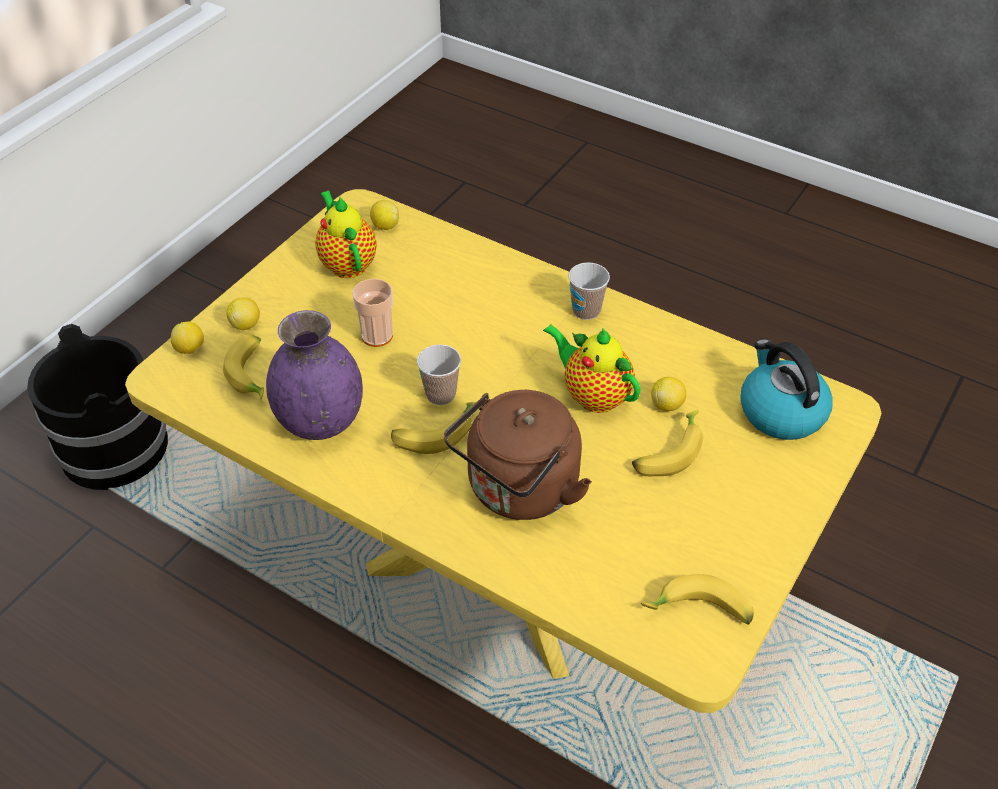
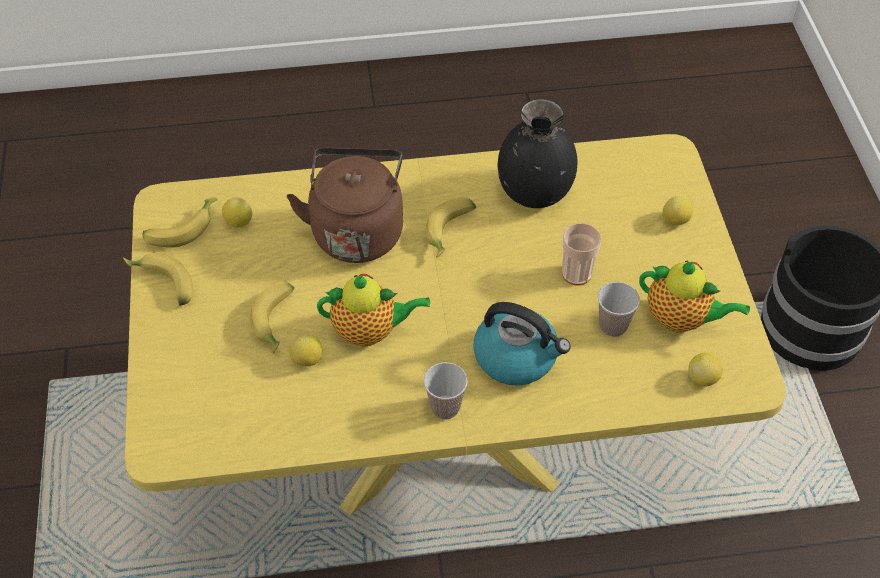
camera: 140 degrees right, 5 degrees up
(190, 349) = (682, 181): lemon -> lemon (238, 222)
(253, 374) = (619, 192): banana -> banana (162, 285)
(320, 421) = (534, 192): purple vase -> black vase
(440, 394) = (478, 260): cup -> cup (613, 326)
(780, 411) = (212, 413): kettle -> kettle (517, 357)

